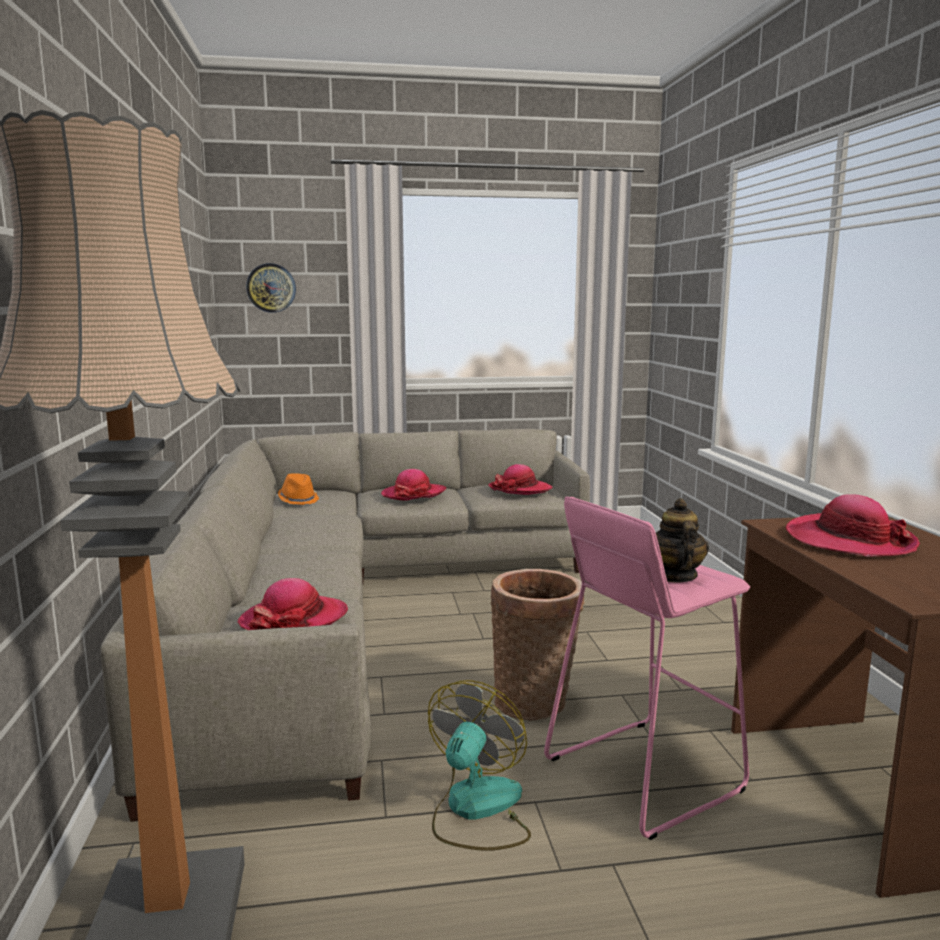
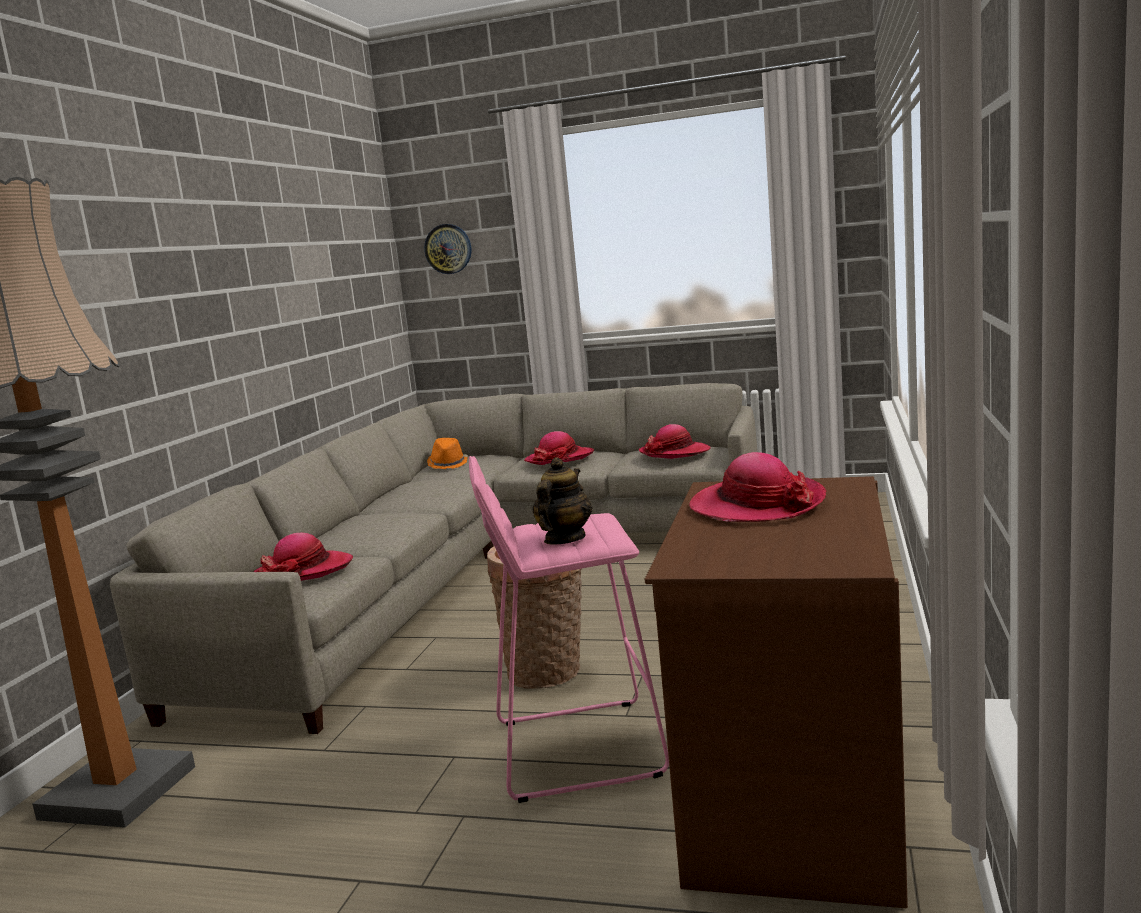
camera: 25 degrees right, 0 degrees up
(476, 810) = (398, 755): fan -> none

